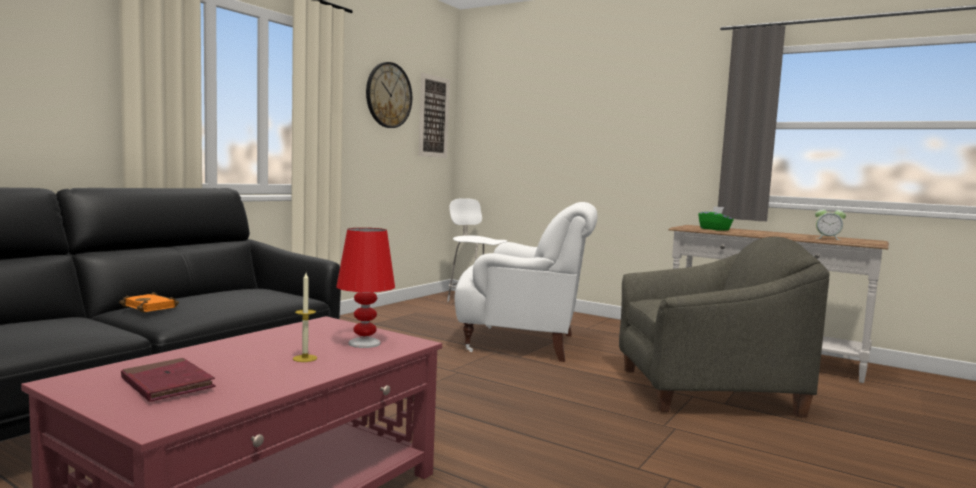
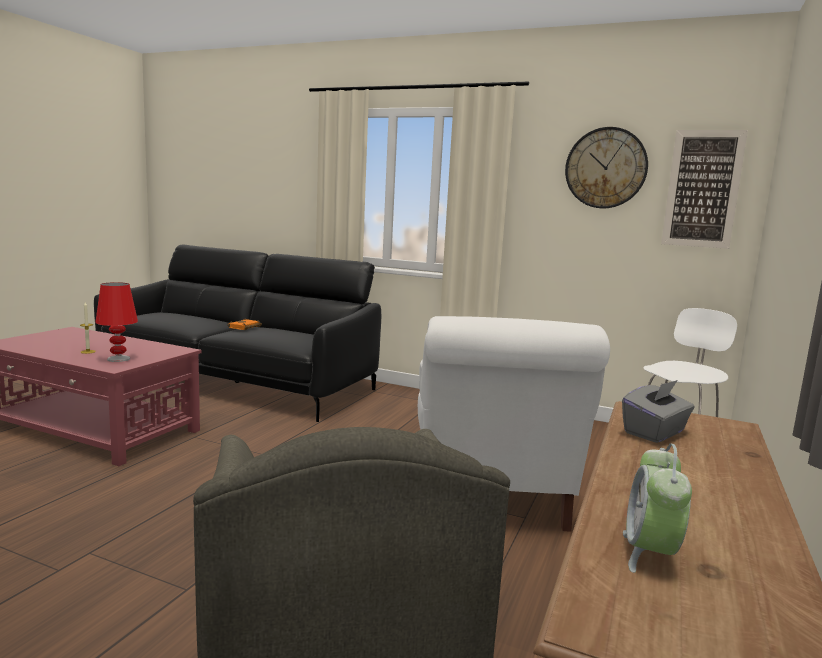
camera: 80 degrees right, 5 degrees up
(167, 384) = (53, 339): red book -> none
(714, 229) = (655, 433): green tissue box -> grey tissue box

